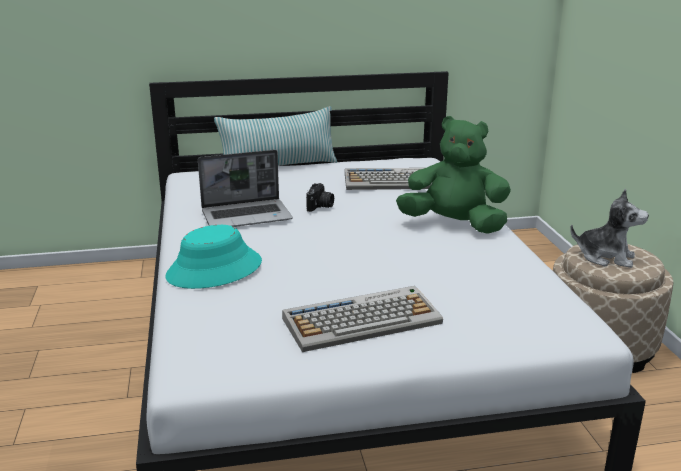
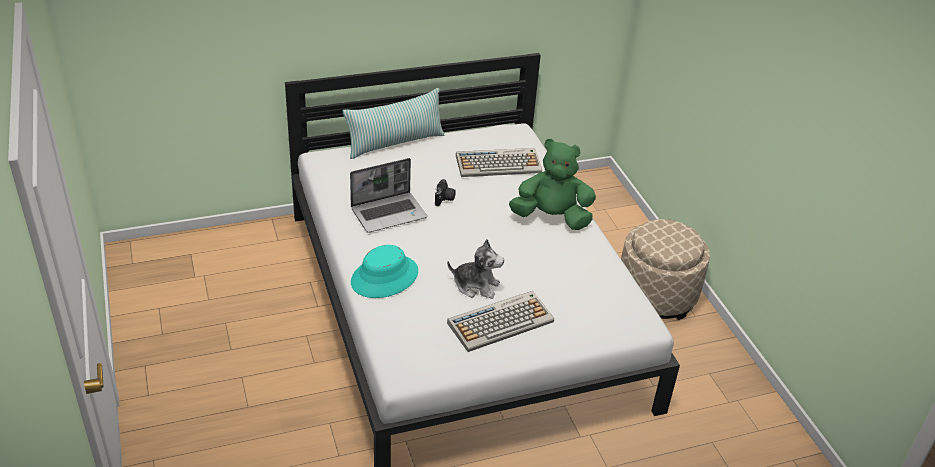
camera: 10 degrees left, 15 degrees up
(606, 257) = (663, 239): plush toy -> plush toy (476, 286)

